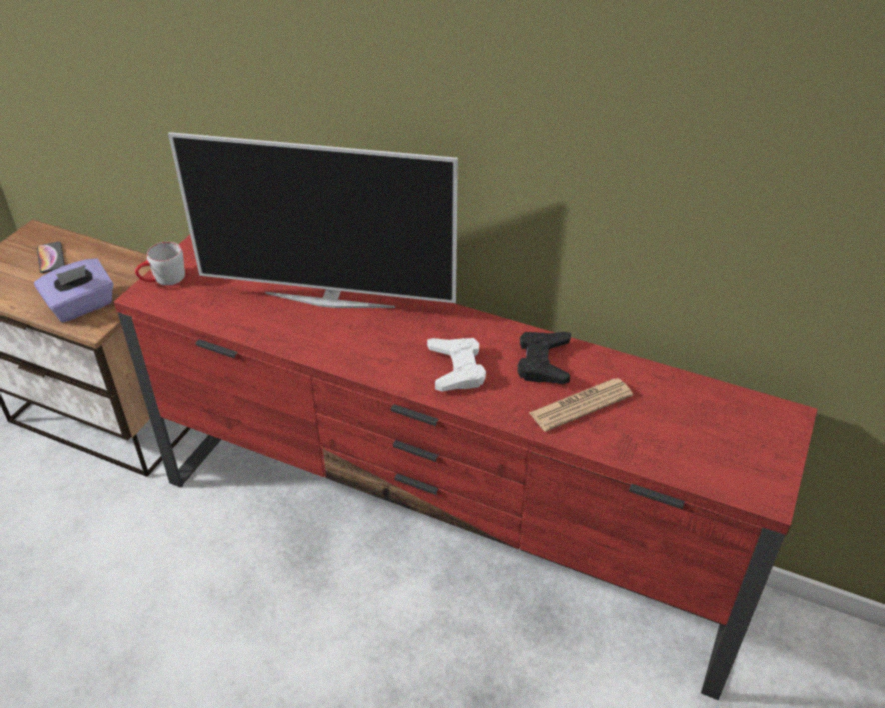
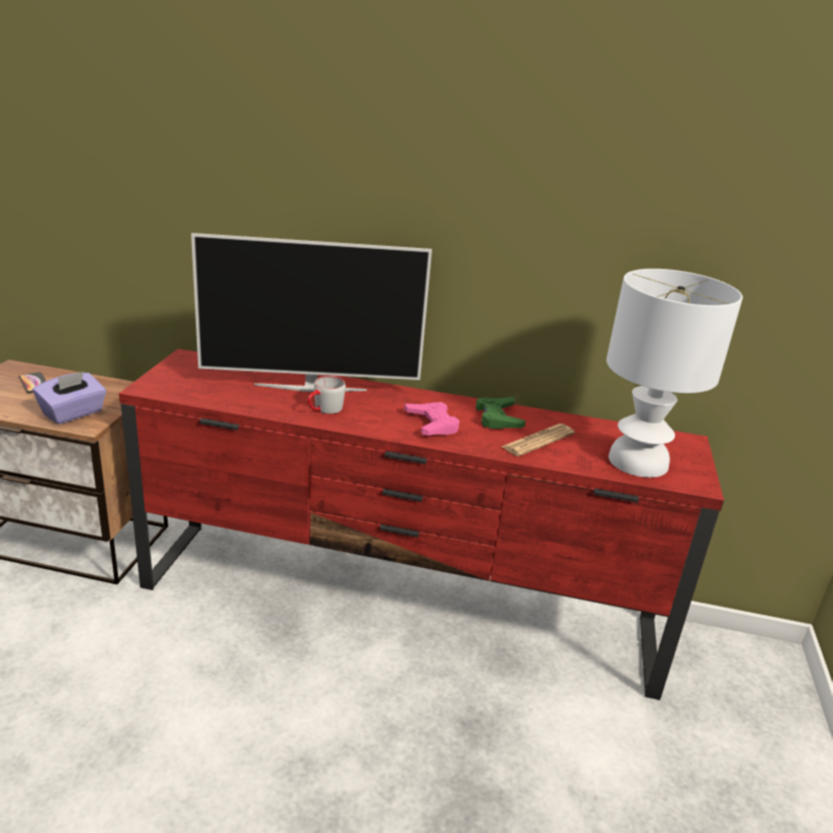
camera: 15 degrees left, 15 degrees down
(163, 280) = (160, 379): grey mug -> grey mug (324, 410)
(456, 369) = (432, 424): white game controller -> pink game controller
(543, 362) = (498, 418): black game controller -> green game controller
(700, 448) = (638, 461): none -> white table lamp

